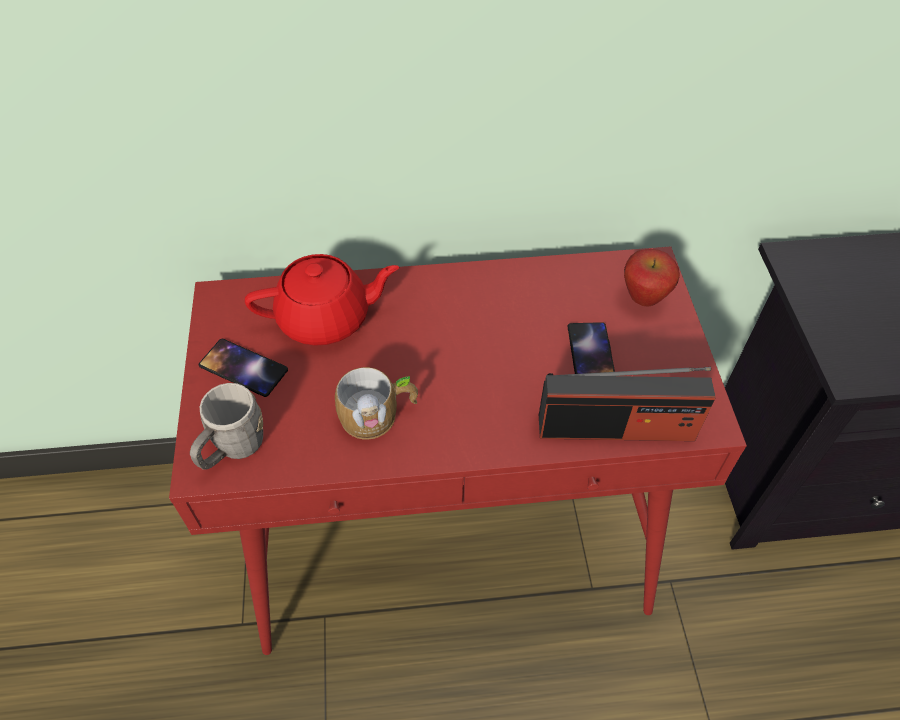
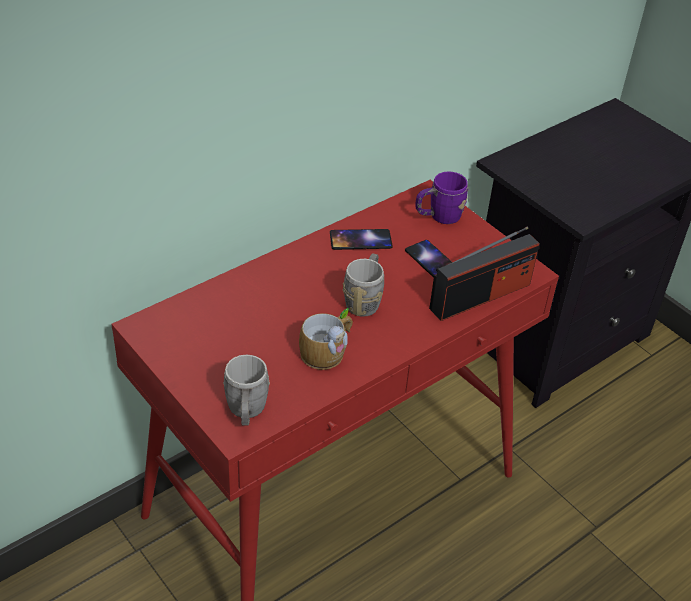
camera: 35 degrees left, 10 degrees down
(243, 368) = (205, 362): phone -> phone (360, 240)
(326, 318) = (237, 308): red teapot -> none
(470, 369) = (364, 300): none -> grey mug
(643, 299) = (438, 217): apple -> purple mug

